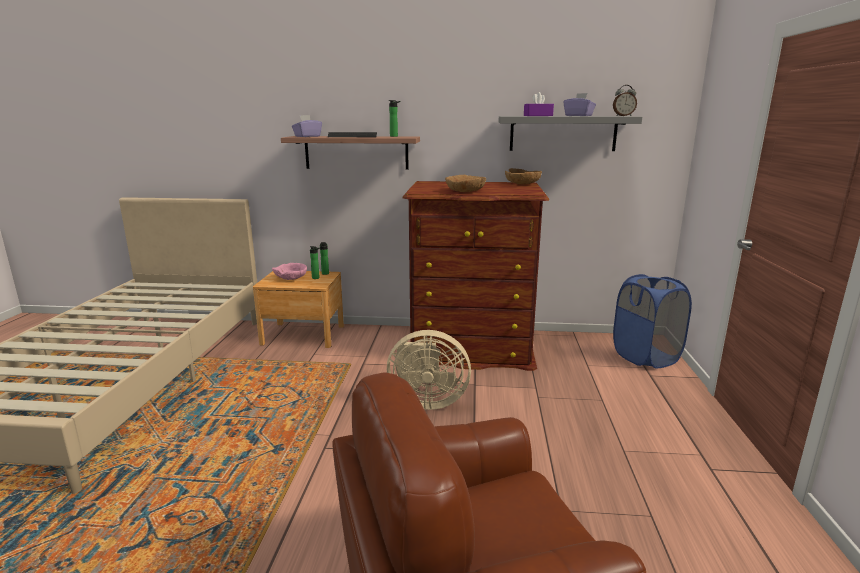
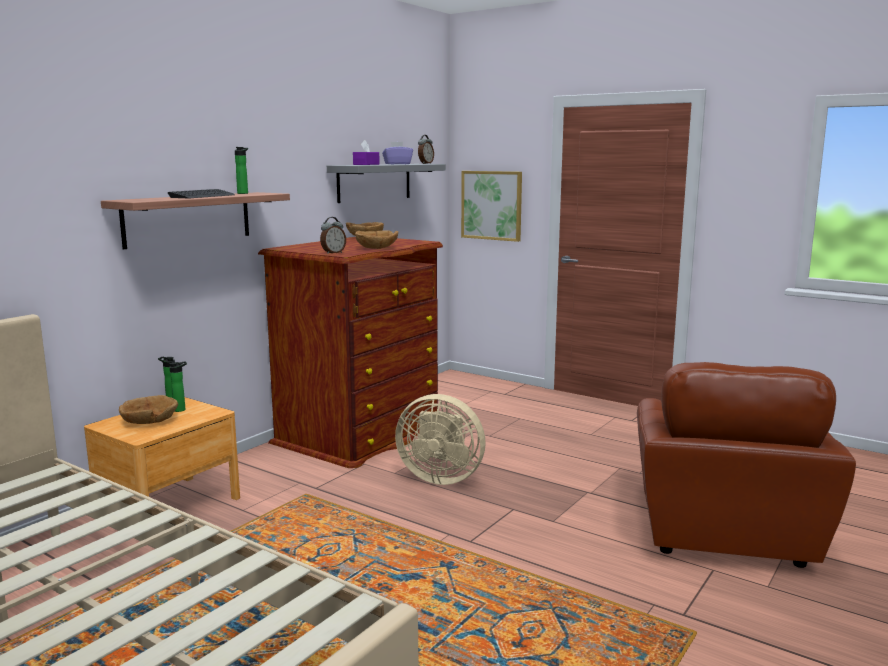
camera: 60 degrees left, 5 degrees down
(290, 278) = (149, 421): pink bowl -> brown bowl
(307, 136) = (148, 199): purple tissue box -> none
(419, 190) = (333, 253): none -> alarm clock
(426, 401) = (440, 477): beige fan -> beige fan turned 75 degrees clockwise
(645, 357) = (475, 385): blue laundry basket -> none
(712, 167) = (492, 205): none -> picture

